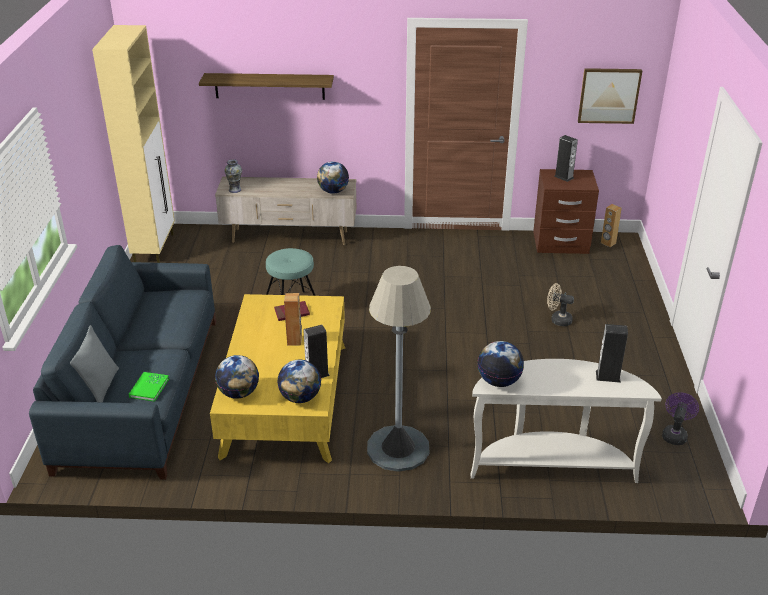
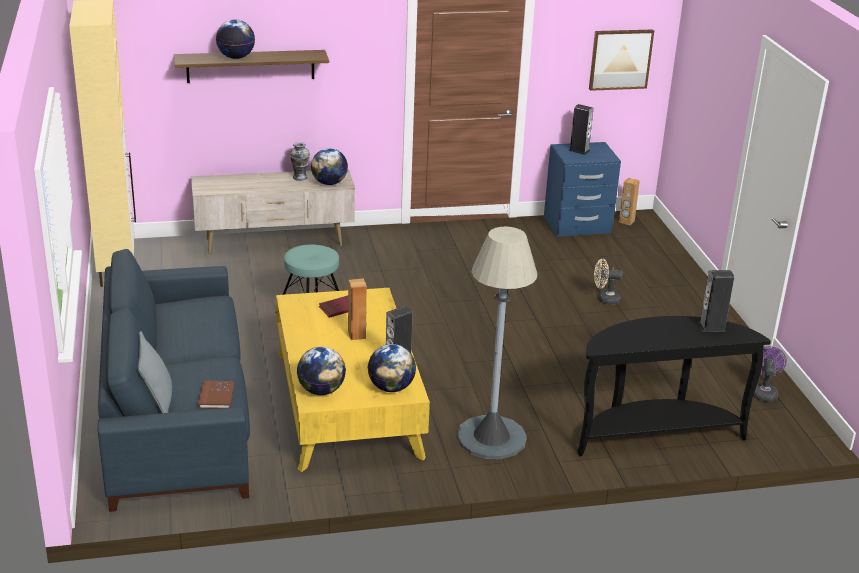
camera: 15 degrees left, 5 degrees down
(149, 388) = (216, 396): green book -> brown book
(234, 190) = (213, 189): vase -> vase (299, 177)
(499, 381) = (608, 342): globe -> globe (236, 57)
(551, 464) = (655, 434): white console table -> black console table
(560, 243) = (577, 225): brown nightstand -> blue nightstand

